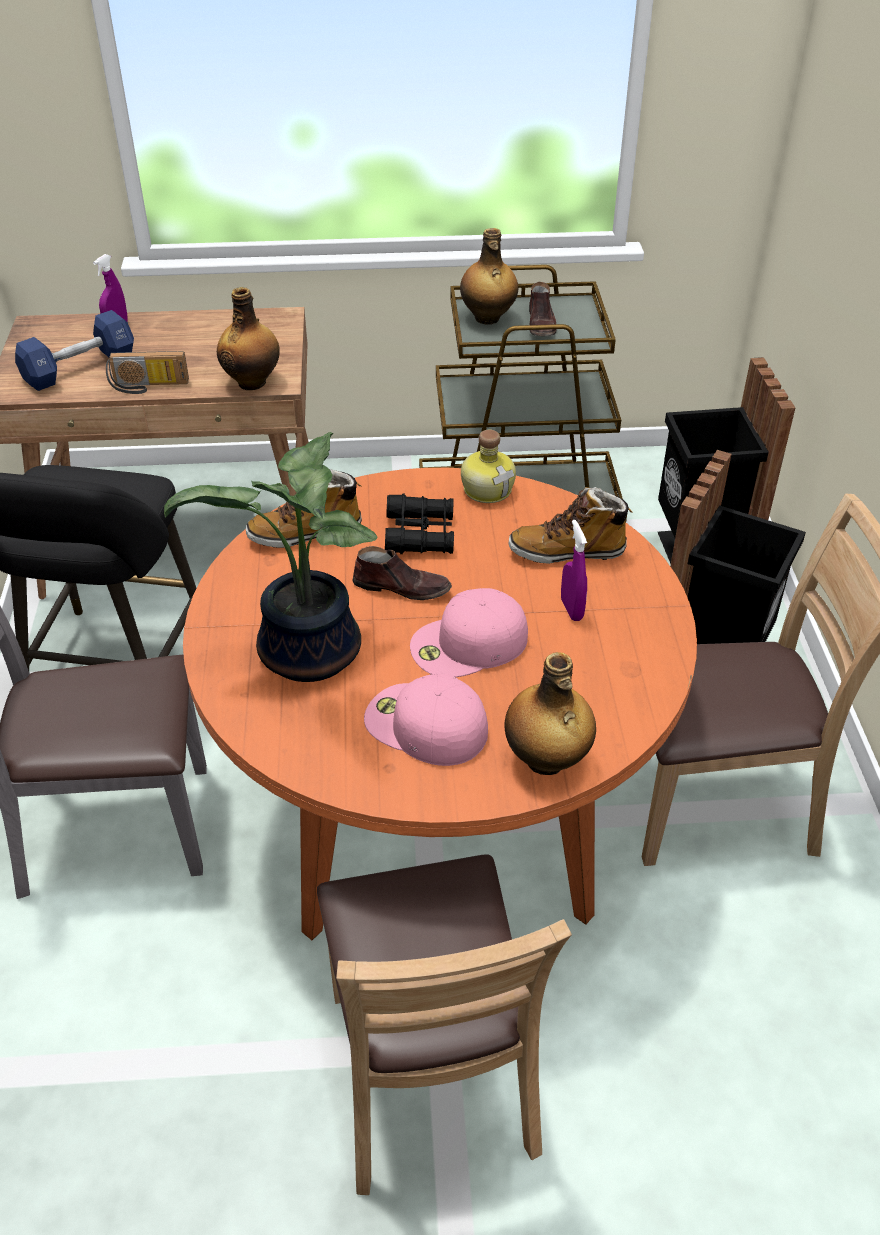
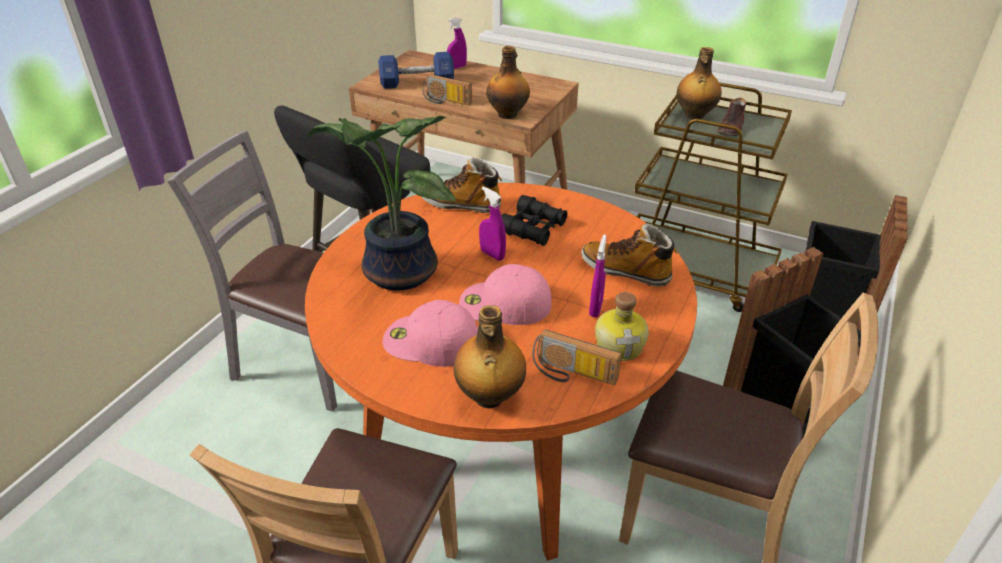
camera: 30 degrees right, 5 degrees down
(402, 587) = (492, 255): brown shoe -> purple spray bottle
(424, 724) = (430, 341): pink cap -> pink cap turned 45 degrees counterclockwise
(488, 489) = (603, 215): bottle -> bottle (620, 345)
(609, 697) = (572, 374): none -> radio

